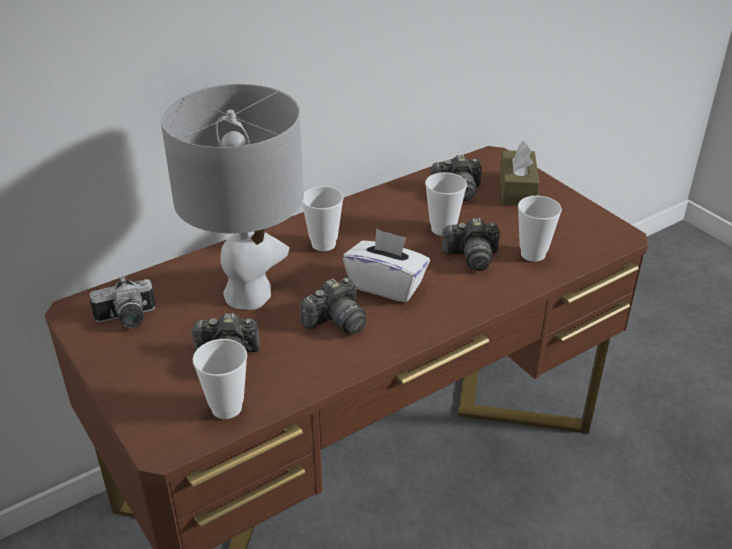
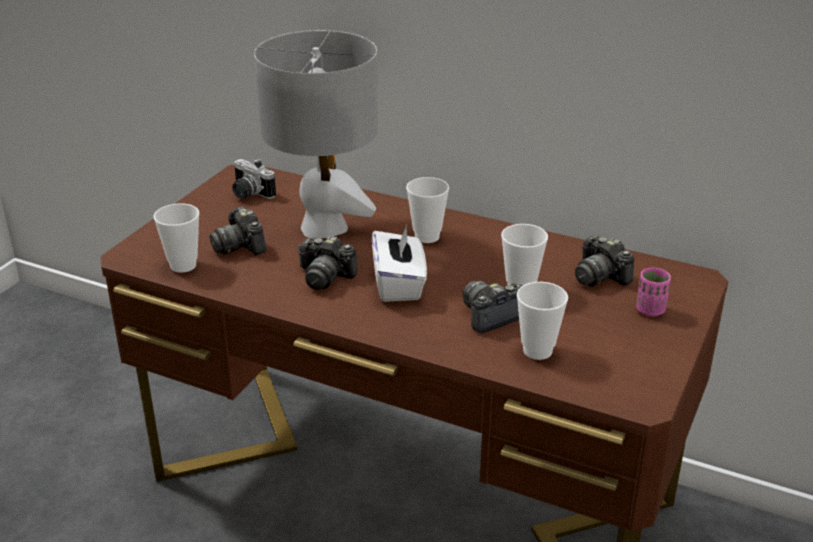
camera: 60 degrees right, 5 degrees down
(471, 257) = (491, 316): camera -> camera turned 90 degrees clockwise
(517, 189) = (650, 310): brown tissue box -> pink cup

